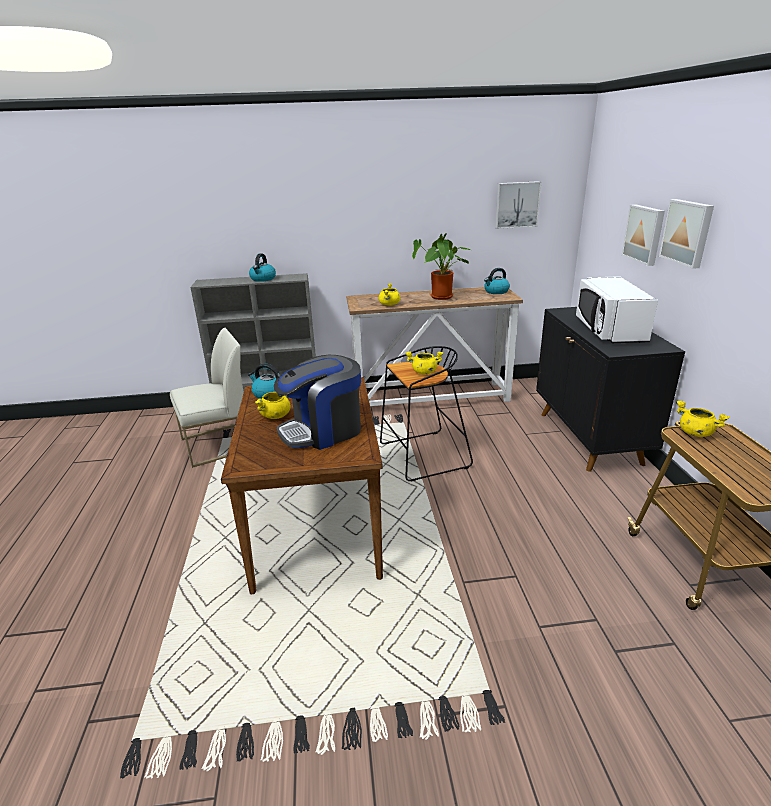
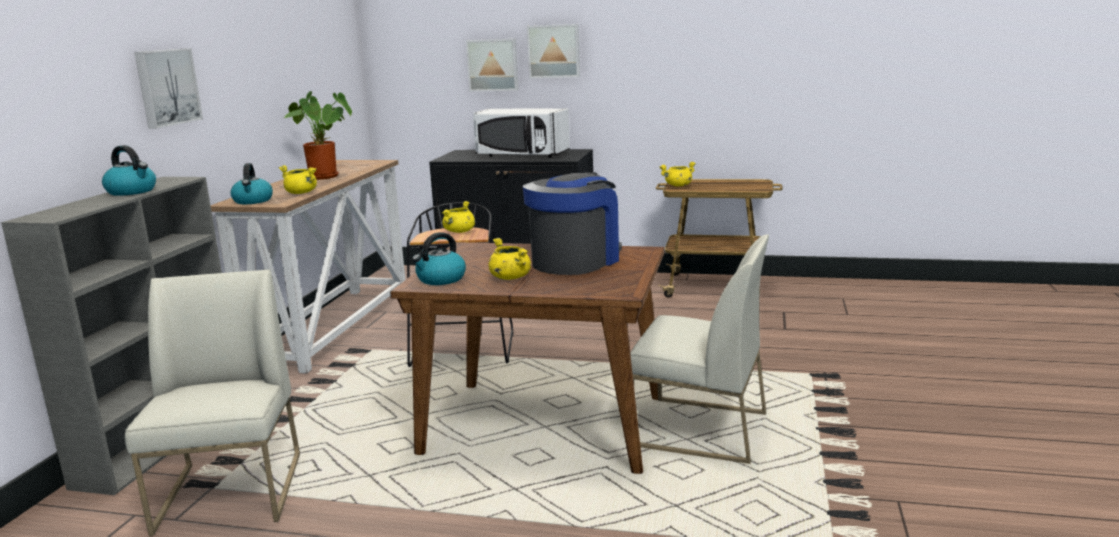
camera: 70 degrees left, 10 degrees down
(323, 431) = (575, 261): coffee machine -> coffee machine turned 135 degrees counterclockwise
(328, 616) = (699, 430): none -> white chair
(496, 291) = (352, 163): kettle -> kettle (253, 201)
(516, 205) = (325, 58): picture -> picture (166, 87)

